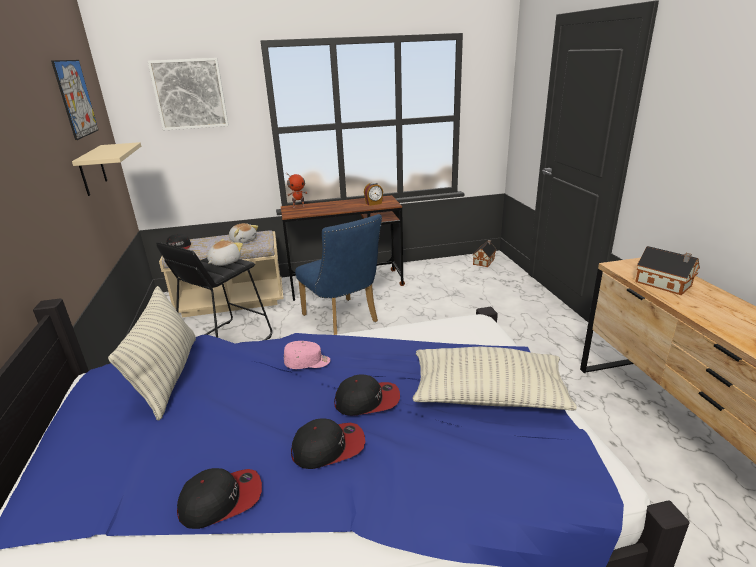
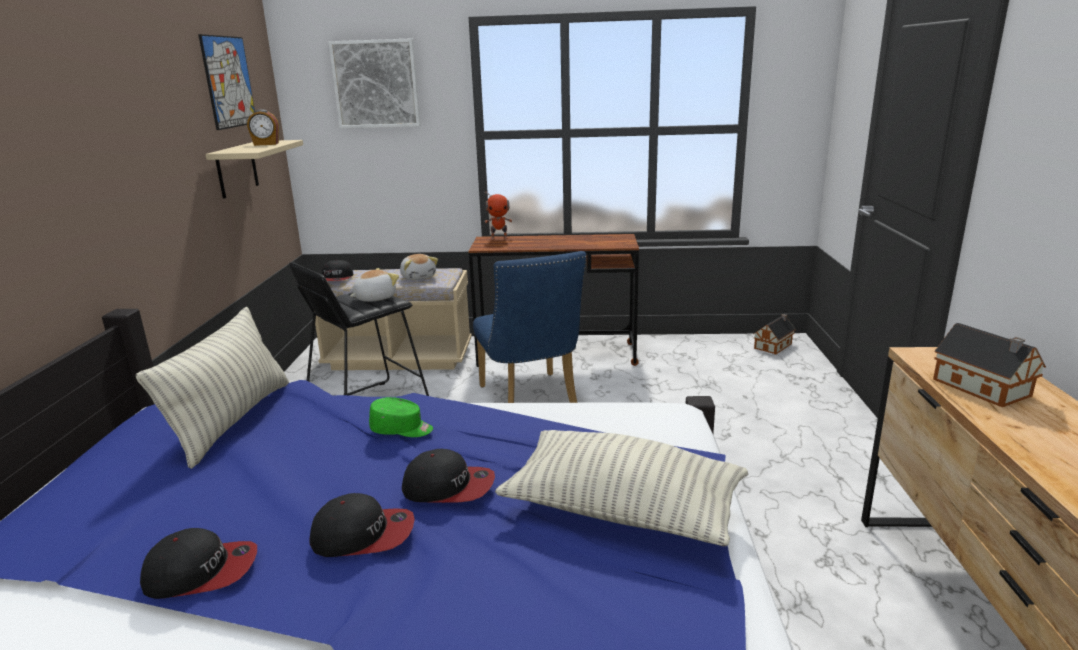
camera: 15 degrees right, 5 degrees down
(307, 363) = (402, 429): pink cap -> green cap
(374, 203) = (601, 242): alarm clock -> alarm clock (266, 144)

